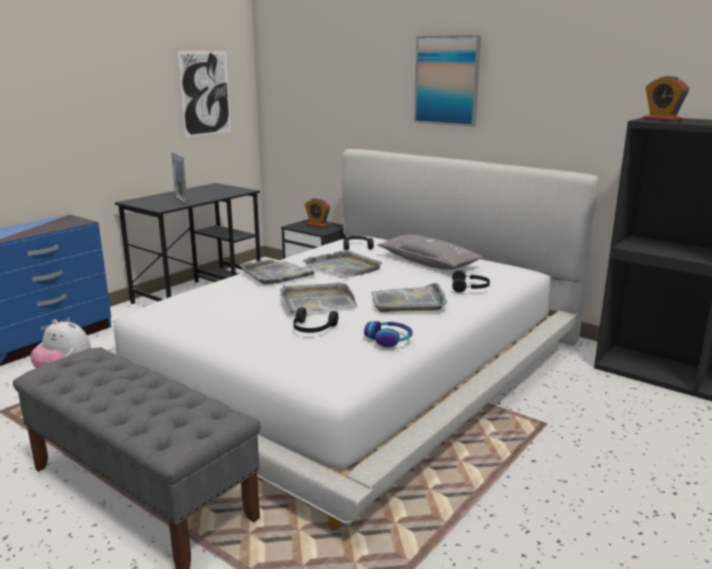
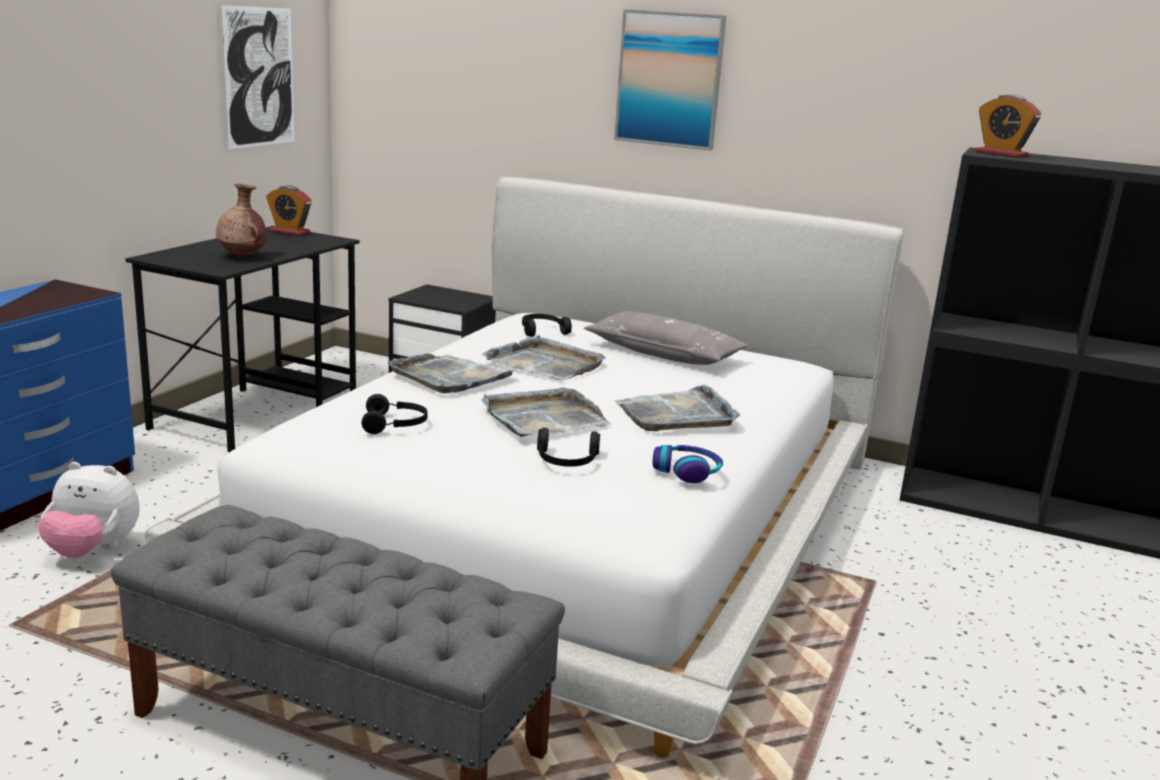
camera: 15 degrees left, 0 degrees up
(181, 201) = (243, 257): picture frame -> brown vase
(317, 225) = (446, 296): alarm clock -> alarm clock (289, 232)
(470, 288) = (748, 391): black headphones -> black headphones (395, 425)

